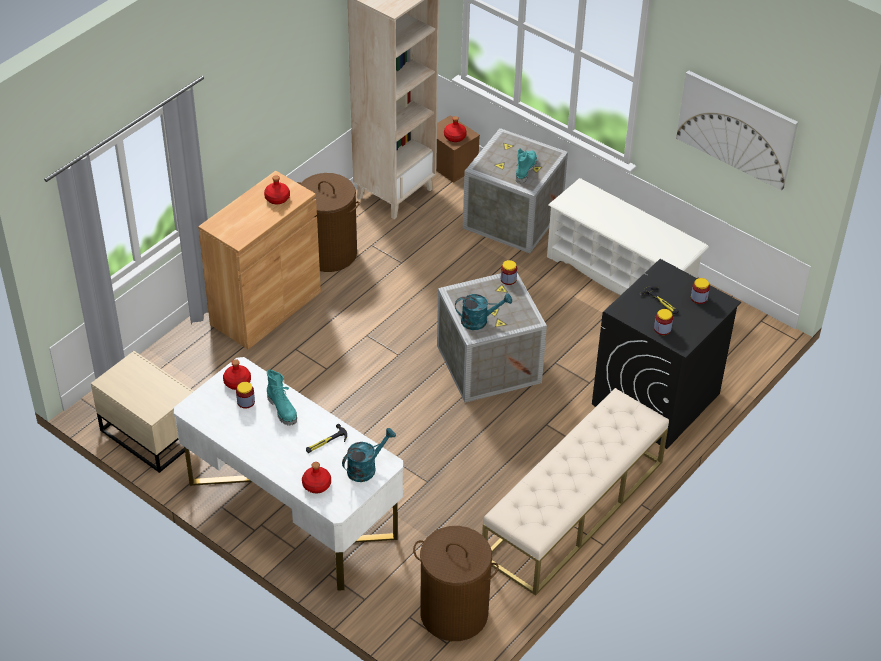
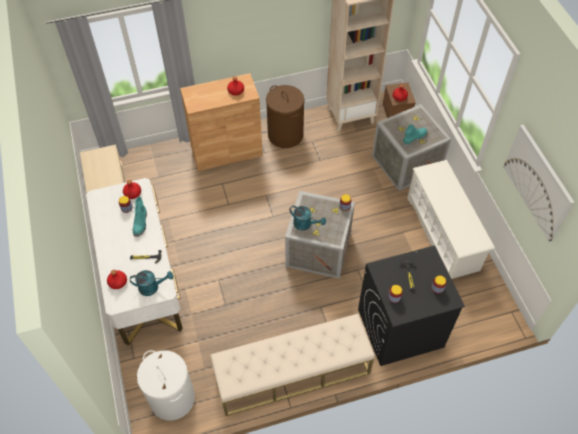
camera: 35 degrees right, 10 degrees up
(453, 614) = (172, 398): brown laundry basket -> white laundry basket

